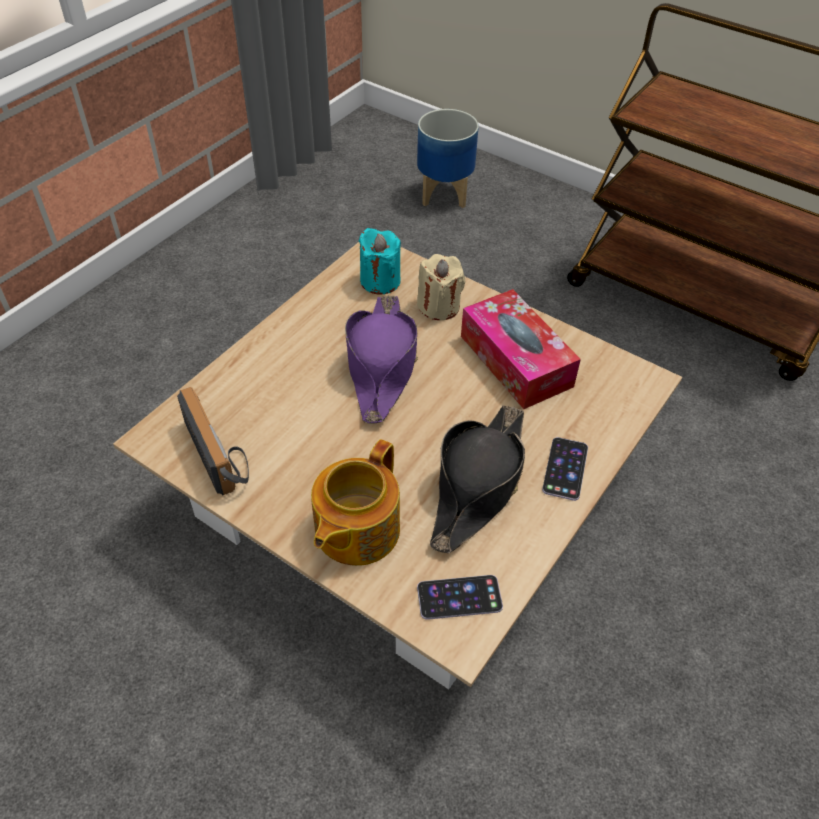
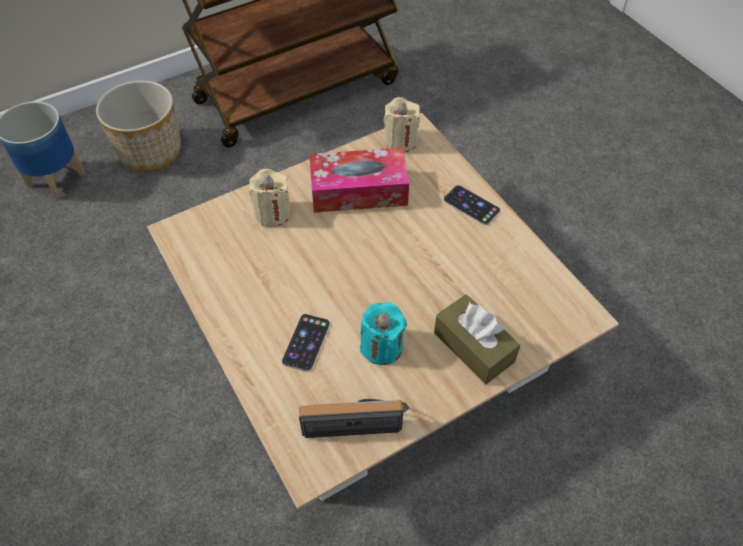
camera: 65 degrees left, 5 degrees up
(355, 530) = (473, 347): teapot -> brown tissue box
(380, 281) = (216, 240): turquoise candle -> turquoise candle (382, 347)
(381, 365) = (316, 274): purple hat -> none
(459, 597) = (553, 305): phone -> phone (306, 342)
(478, 484) = (463, 258): black hat -> none
(522, 234) = (150, 150): none -> planter
(618, 371) = (400, 141): none -> beige candle

